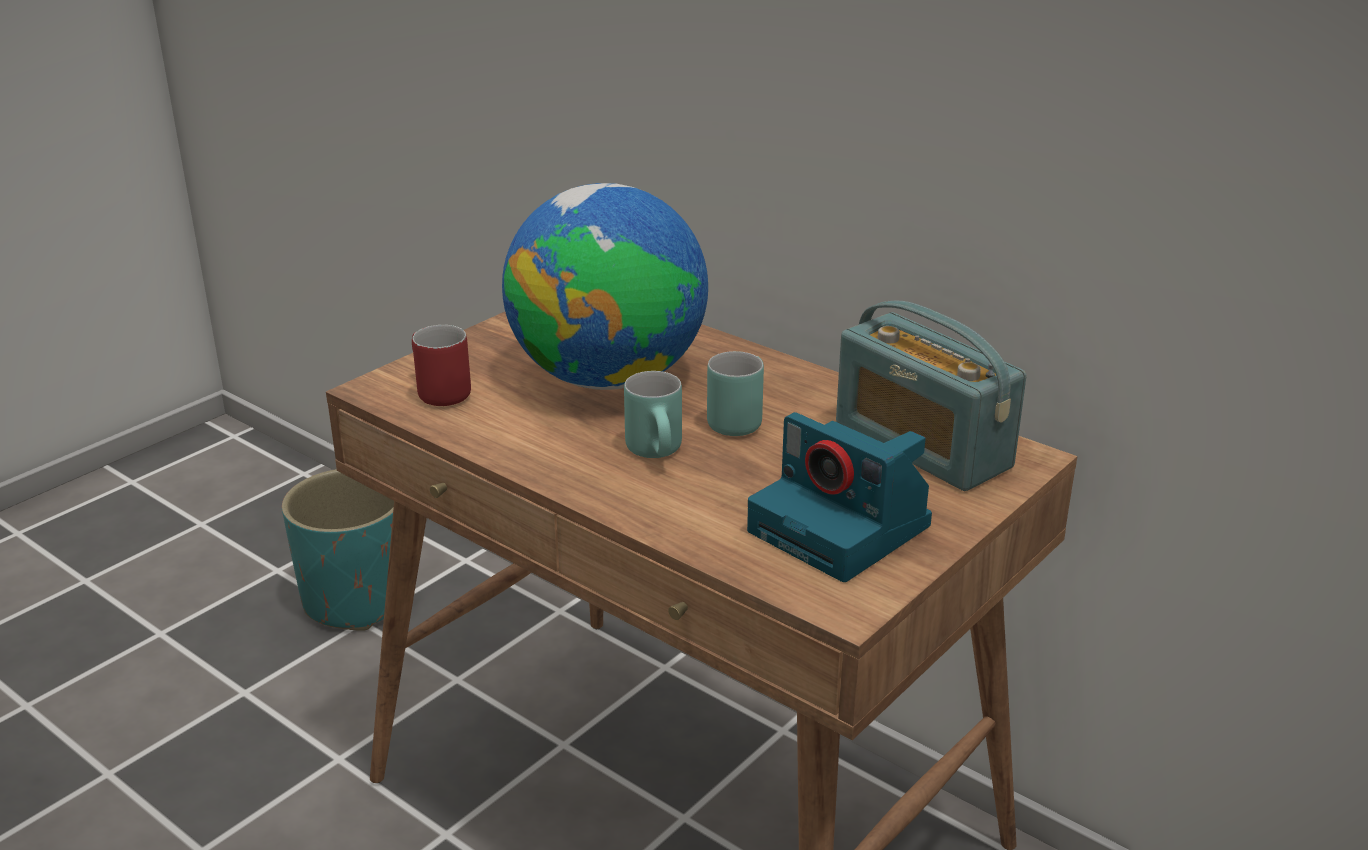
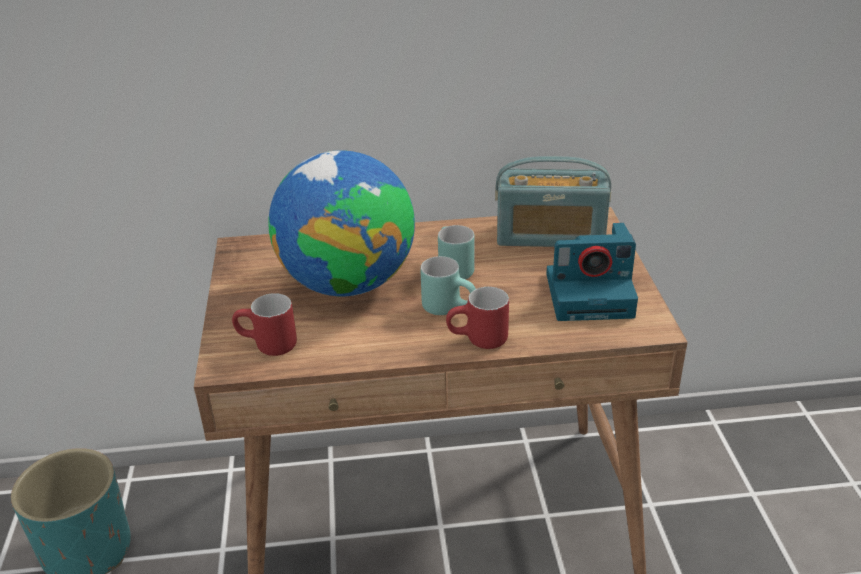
camera: 45 degrees left, 5 degrees up
(623, 500) = (478, 342): none -> red mug

